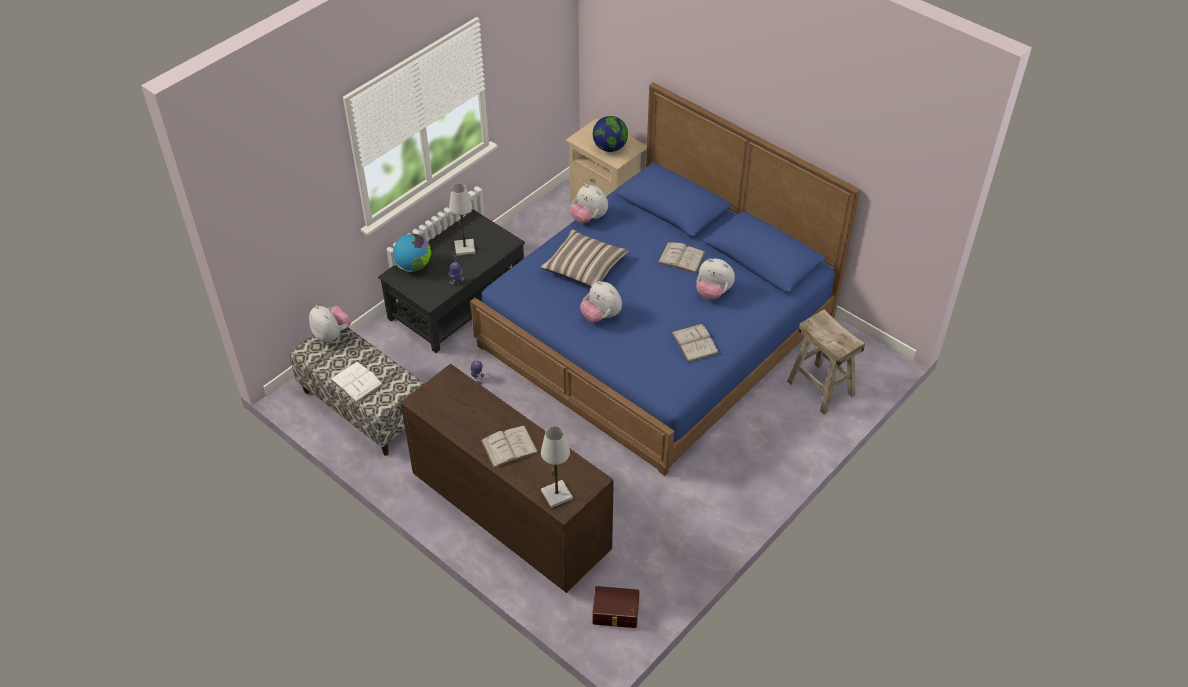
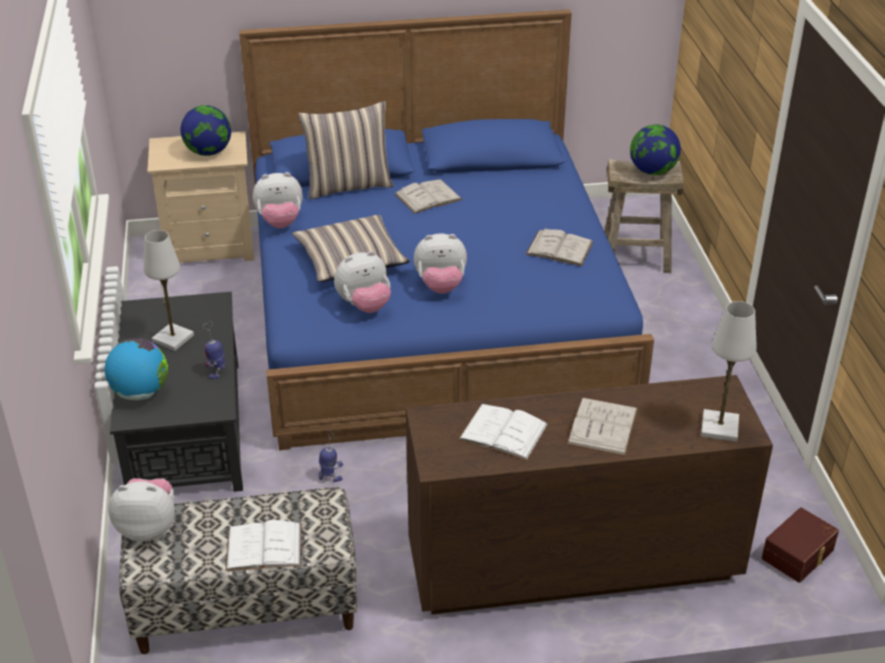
camera: 50 degrees left, 10 degrees down
(466, 410) = (503, 432): none -> white book
(653, 220) = (348, 185): none -> pillow
(713, 292) = (504, 204): plush toy -> plush toy (364, 305)
(836, 337) = (652, 171): none -> globe

